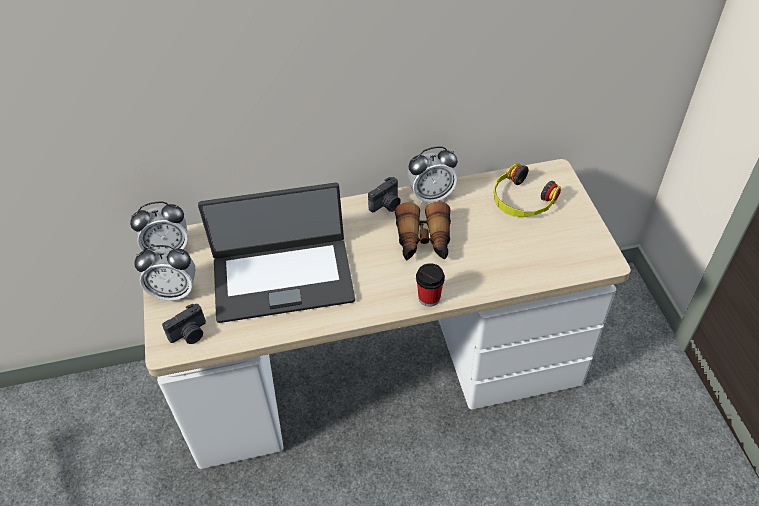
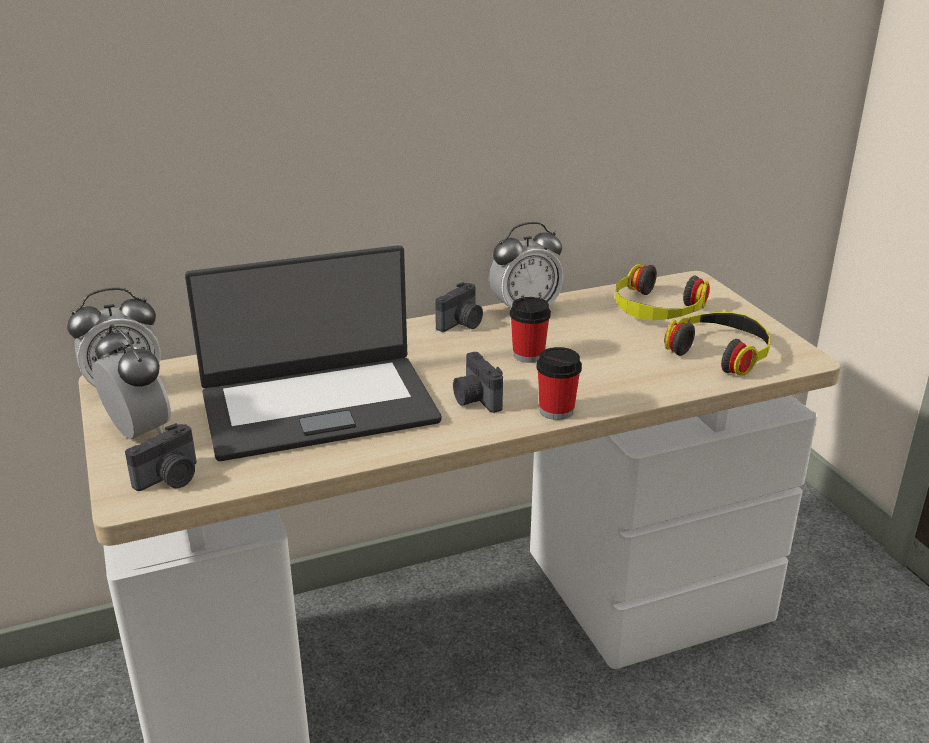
camera: 10 degrees left, 20 degrees down
(174, 292) = (139, 433): alarm clock -> alarm clock turned 120 degrees counterclockwise
(380, 282) = (475, 399): none -> camera
(423, 241) = (528, 355): binoculars -> cup
(552, 250) = (720, 352): none -> headphones

